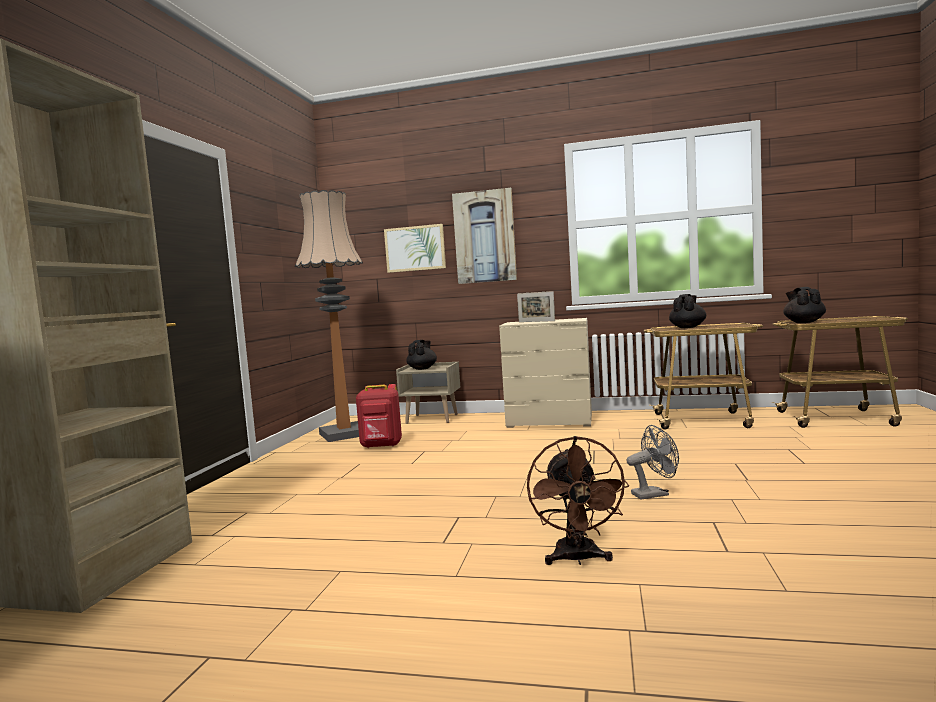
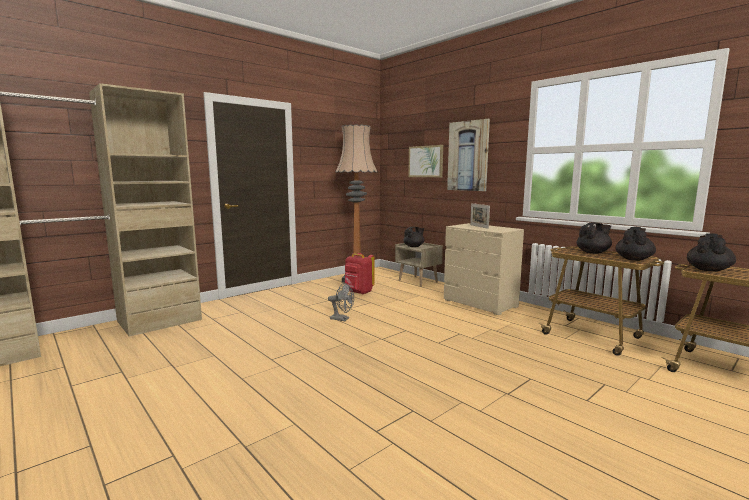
camera: 35 degrees right, 5 degrees up
(578, 559) = (300, 396): brown fan -> none
(654, 494) = (424, 377): grey fan -> grey fan (342, 319)
(734, 326) = (633, 259): none -> black teapot

